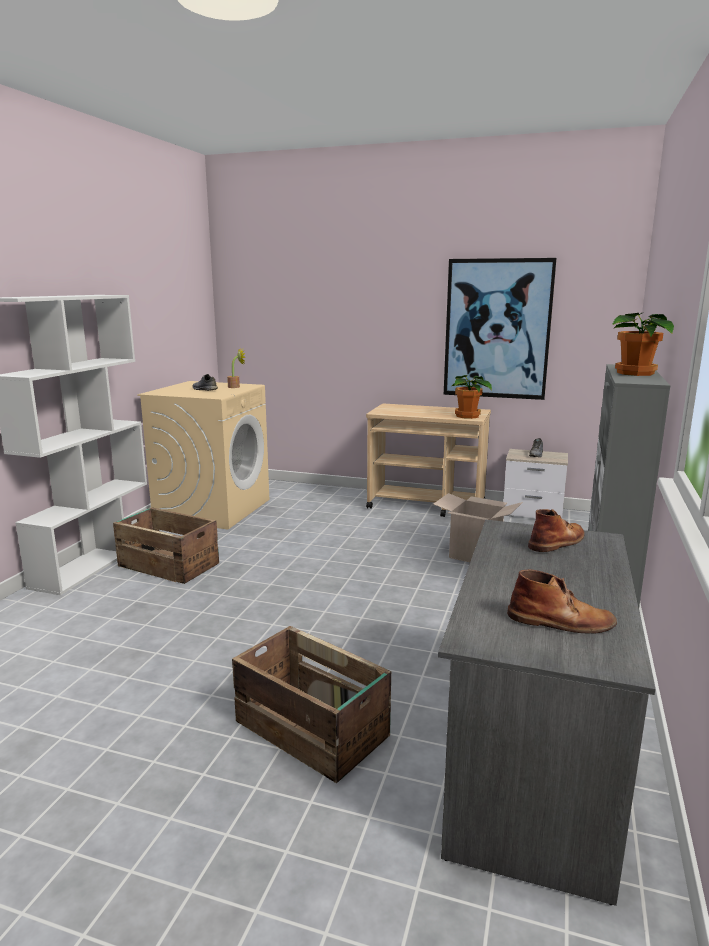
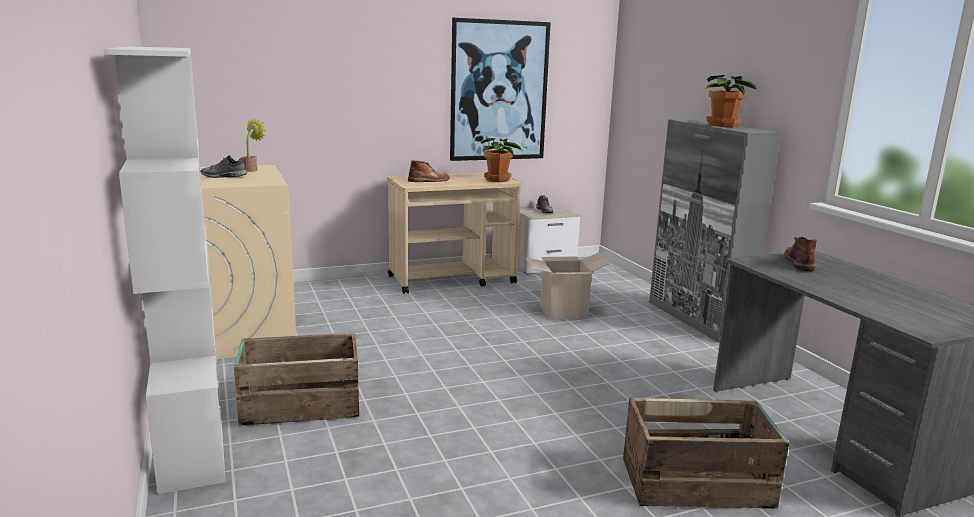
camera: 40 degrees left, 0 degrees up
(561, 622) = (926, 307): brown boot -> brown boot (429, 180)

